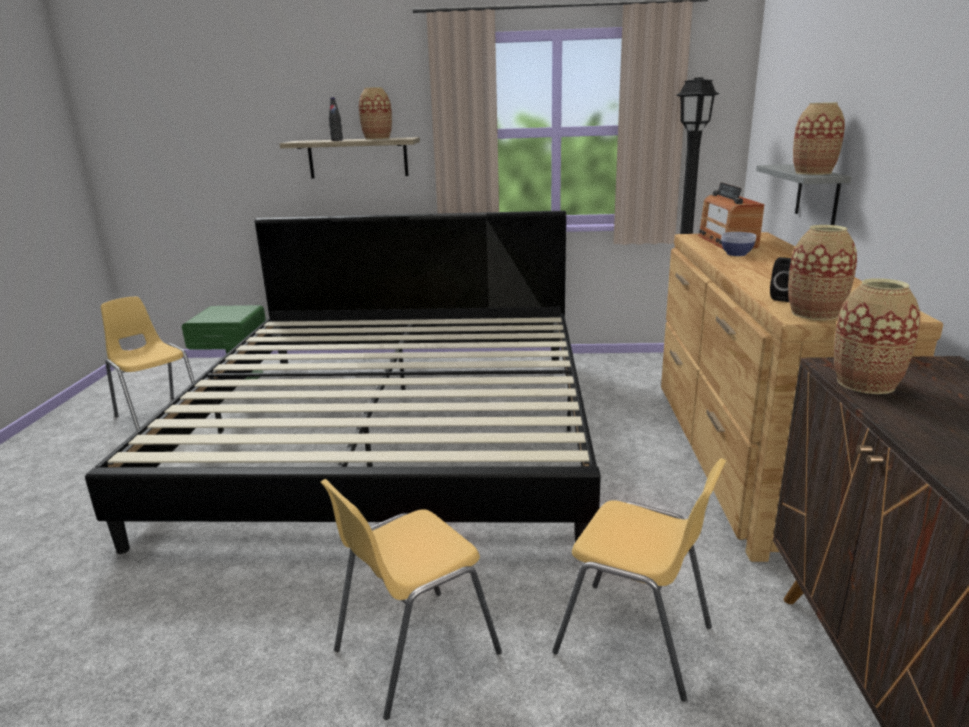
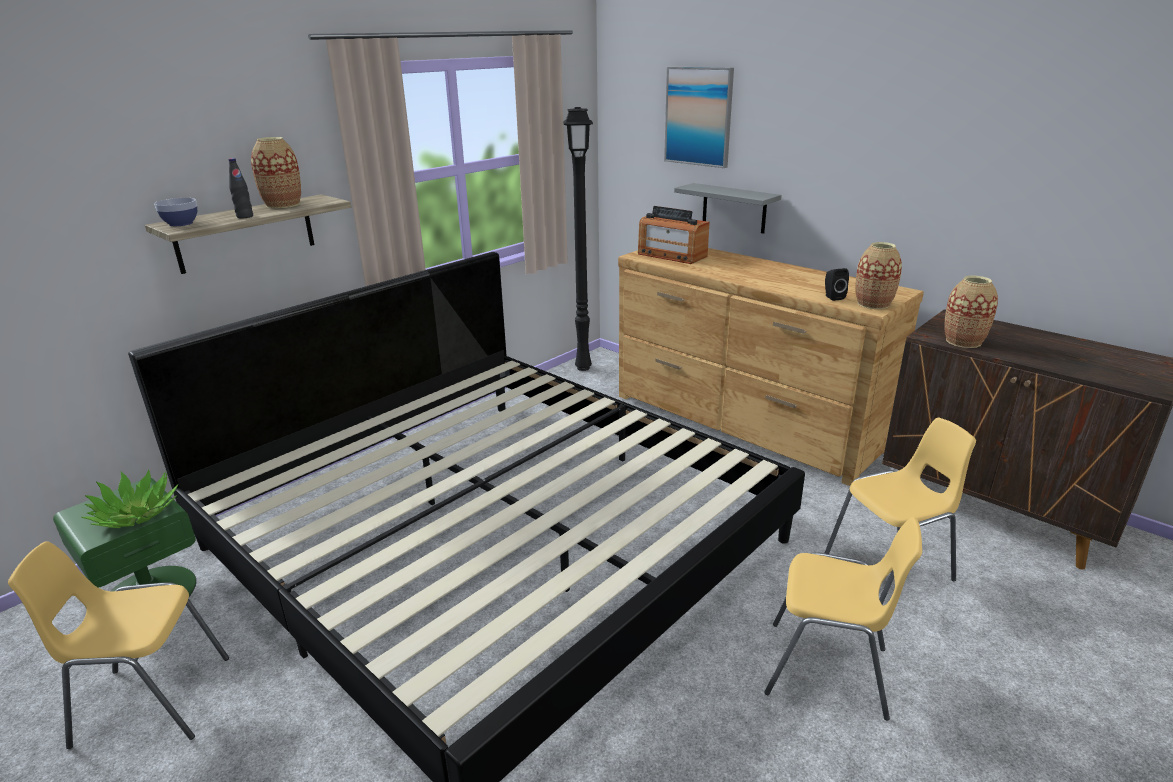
camera: 50 degrees left, 5 degrees up
(225, 317) = (136, 514): none -> potted plant
(414, 651) = (828, 671): yellow chair -> yellow chair turned 75 degrees counterclockwise
(736, 254) = (711, 266): bowl -> bowl (181, 223)
(808, 82) = (698, 116): none -> picture
(813, 173) = (749, 194): vase -> none

